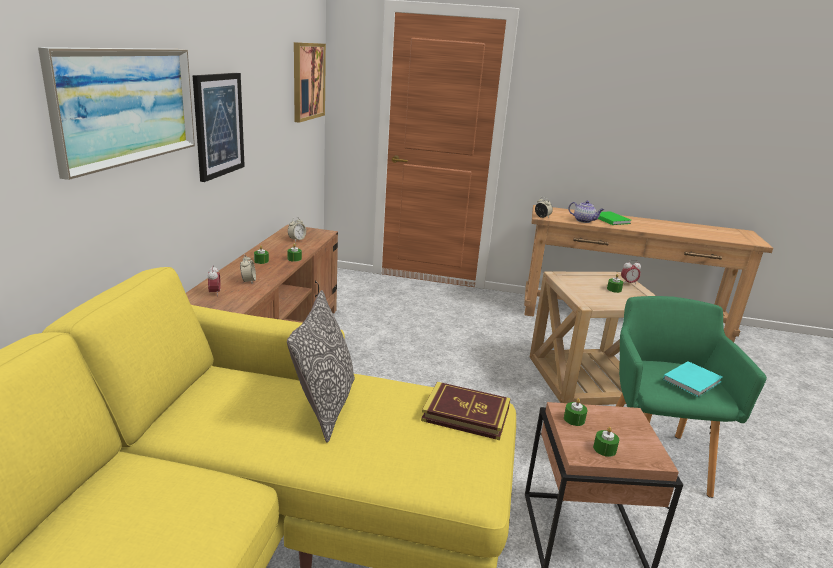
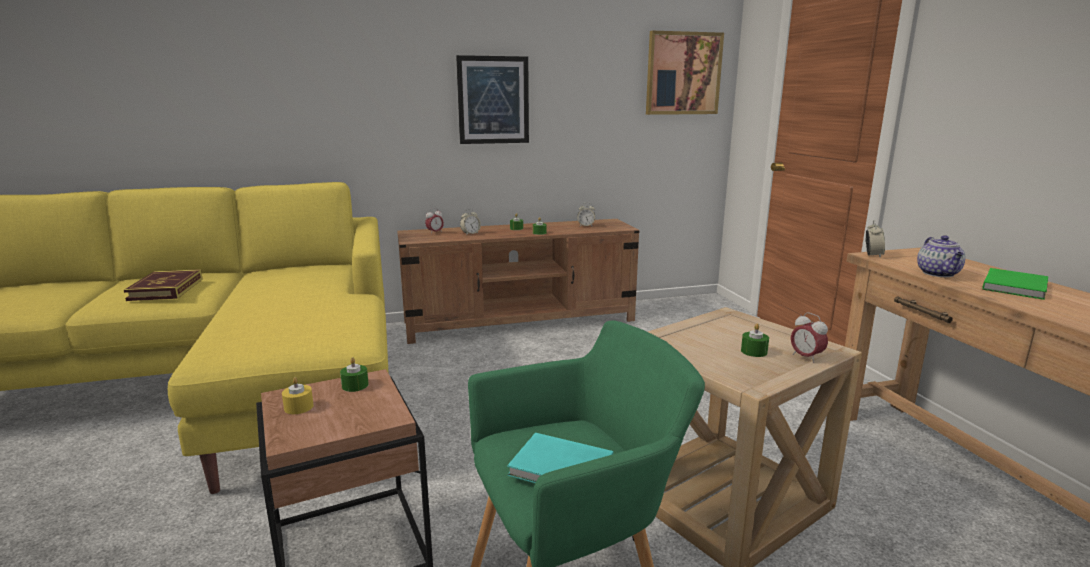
camera: 65 degrees right, 5 degrees down
(127, 105) = (371, 72): picture -> none
(325, 406) = (307, 295): pillow -> none
(466, 415) = (322, 335): book -> book (166, 289)
(604, 449) = (299, 407): green candle -> yellow candle

